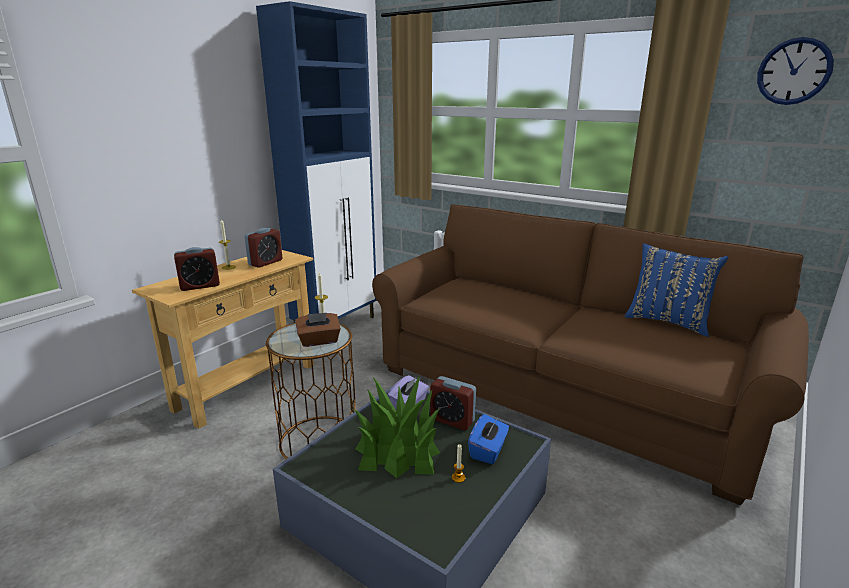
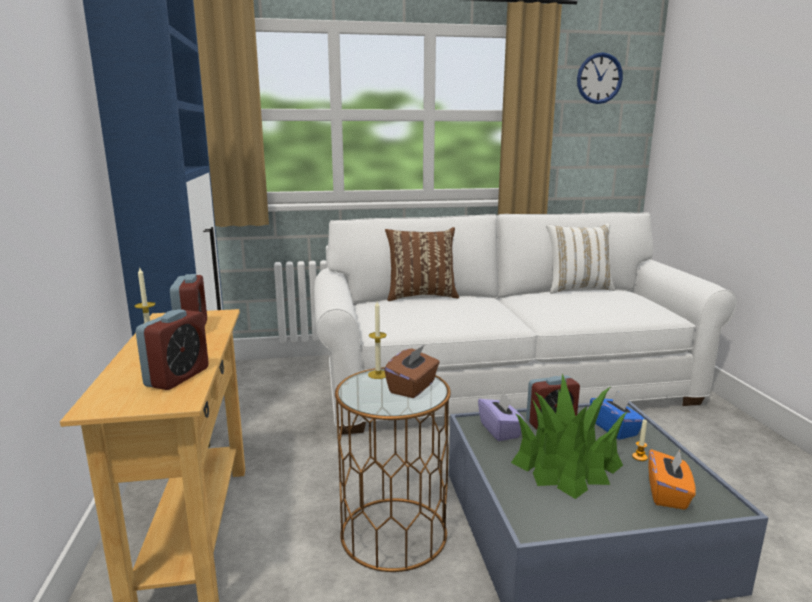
camera: 45 degrees left, 5 degrees down
(418, 509) = (668, 494): none -> orange tissue box
(506, 284) = (421, 296): none -> brown pillow
(562, 390) = (504, 384): brown sofa -> white sofa
(667, 321) = (577, 289): blue pillow -> white pillow

